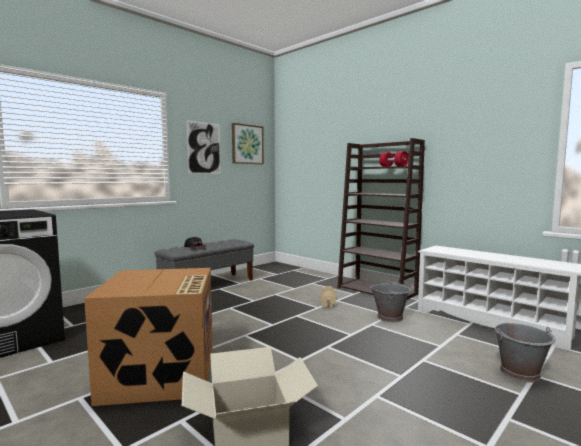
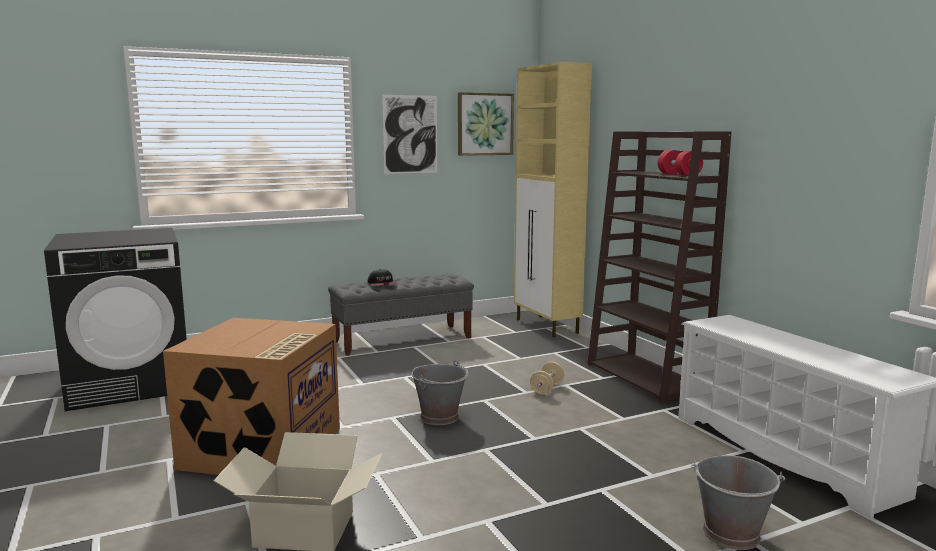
camera: 20 degrees right, 5 degrees up
(293, 269) = (547, 326): none -> beige cabinet
(390, 317) = (621, 422): grey bucket -> grey bucket (440, 417)

